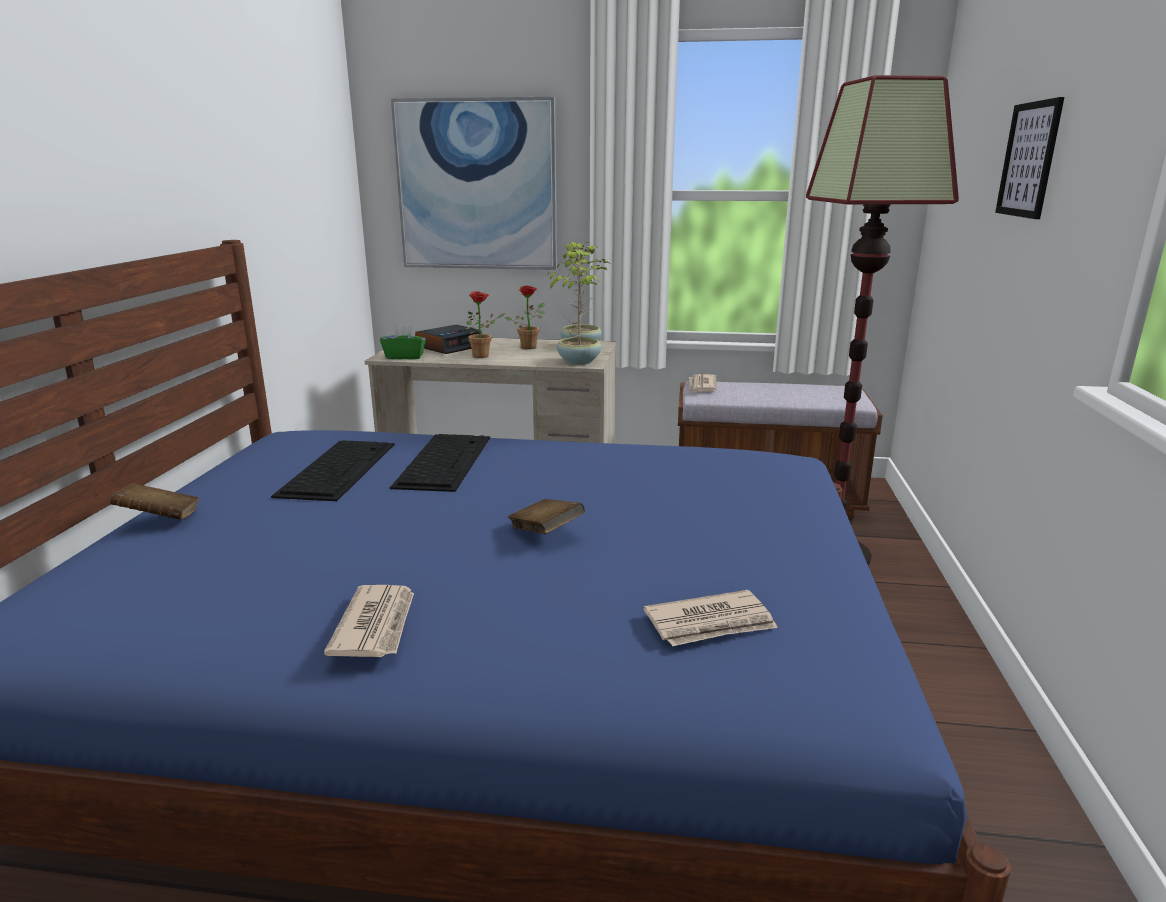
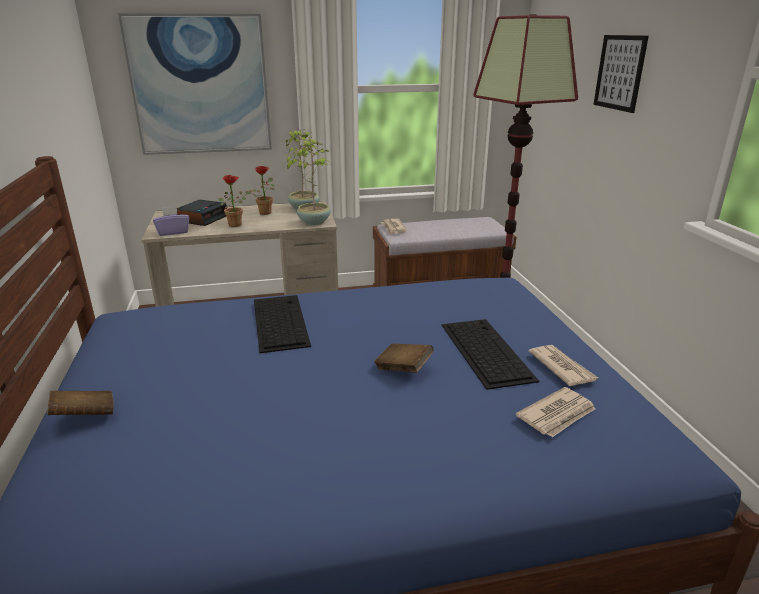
camera: 20 degrees left, 5 degrees up
(338, 468) = (201, 342): keyboard -> keyboard (485, 350)
(376, 625) = (350, 469): newspaper -> newspaper (561, 367)
(404, 357) = (173, 232): green tissue box -> purple tissue box

